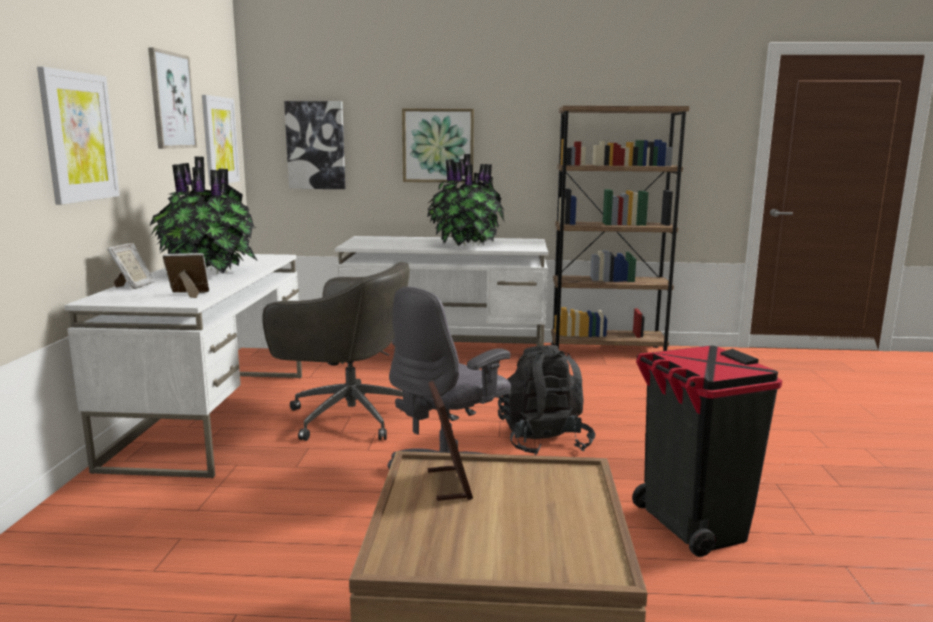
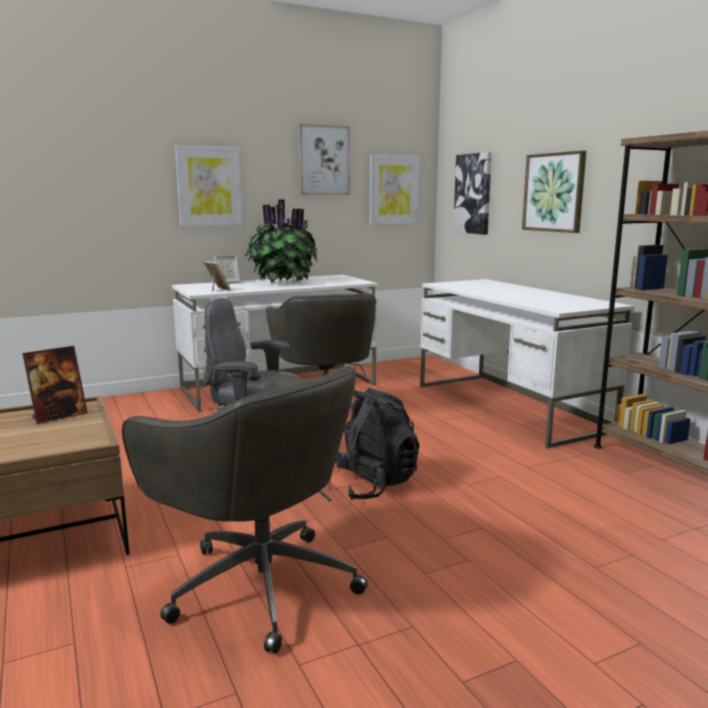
camera: 60 degrees right, 0 degrees up
(465, 245) = (517, 297): potted plant -> none
(692, 526) = (259, 583): black trash can -> grey office chair

